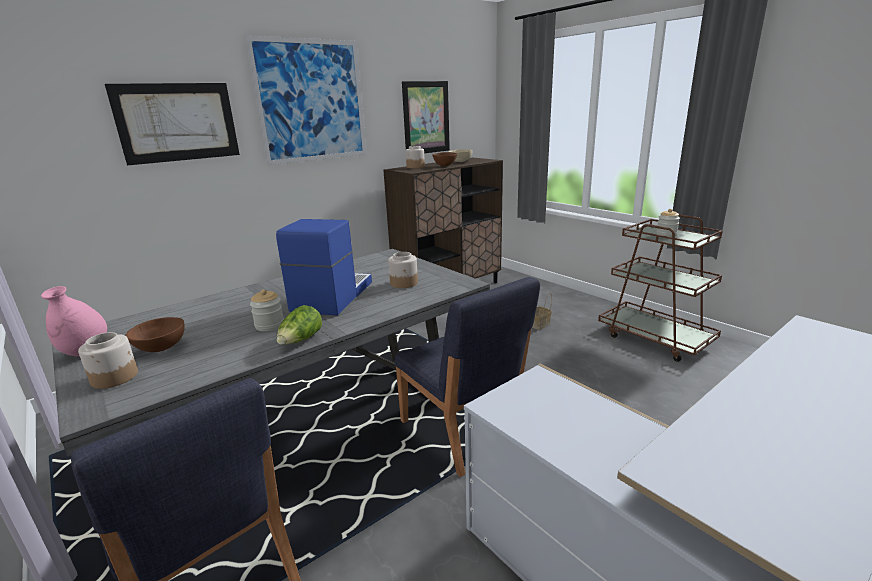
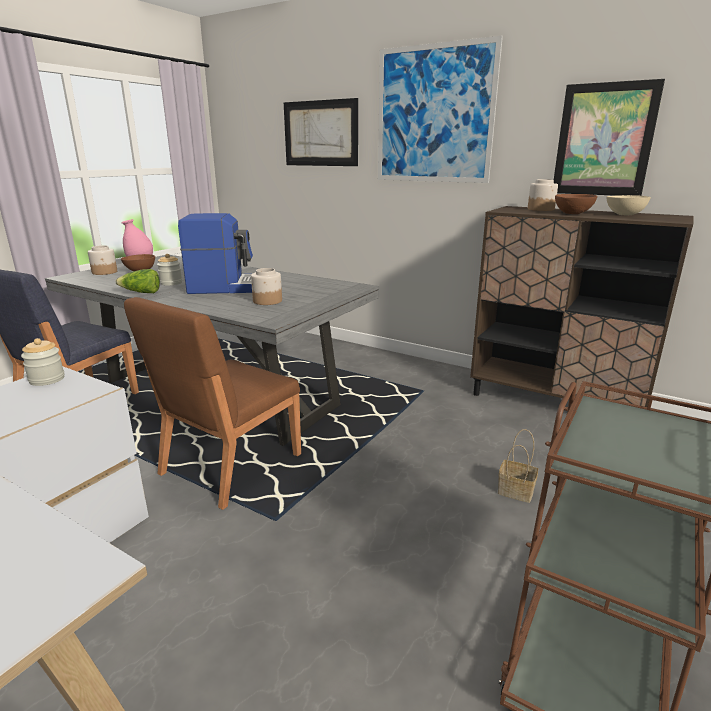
camera: 70 degrees right, 0 degrees up
(464, 430) = (229, 465): blue chair -> brown chair
(666, 234) = (646, 440): jar -> jar (47, 379)

